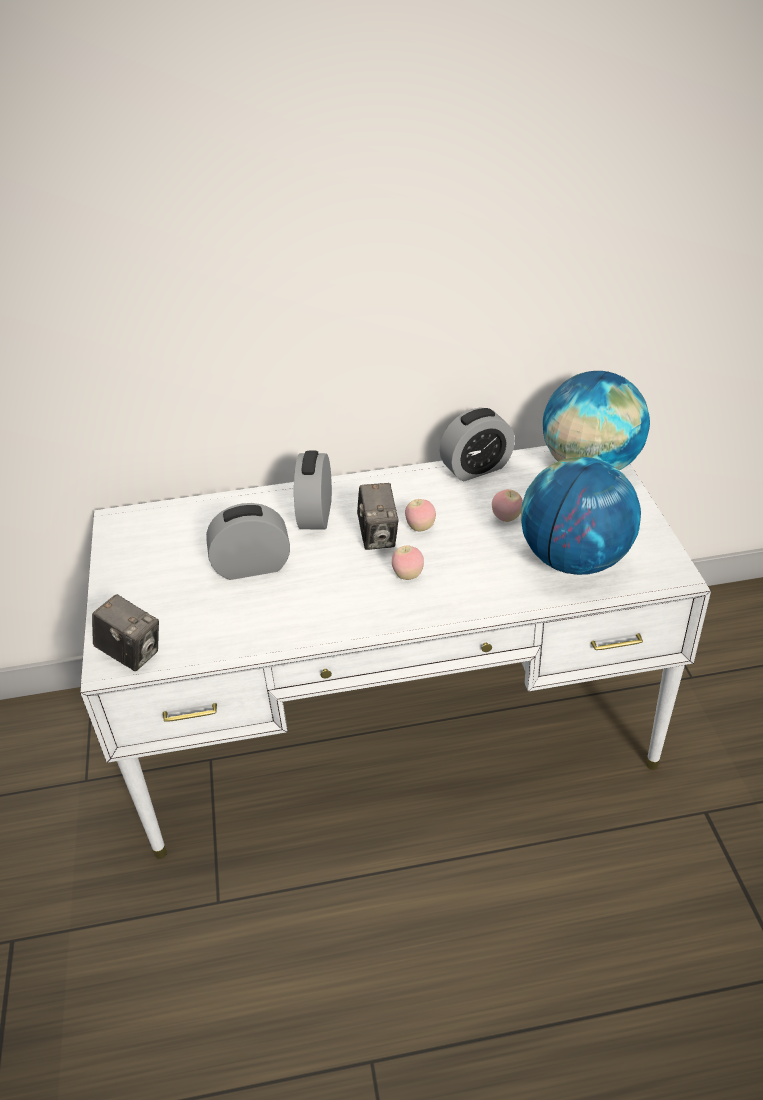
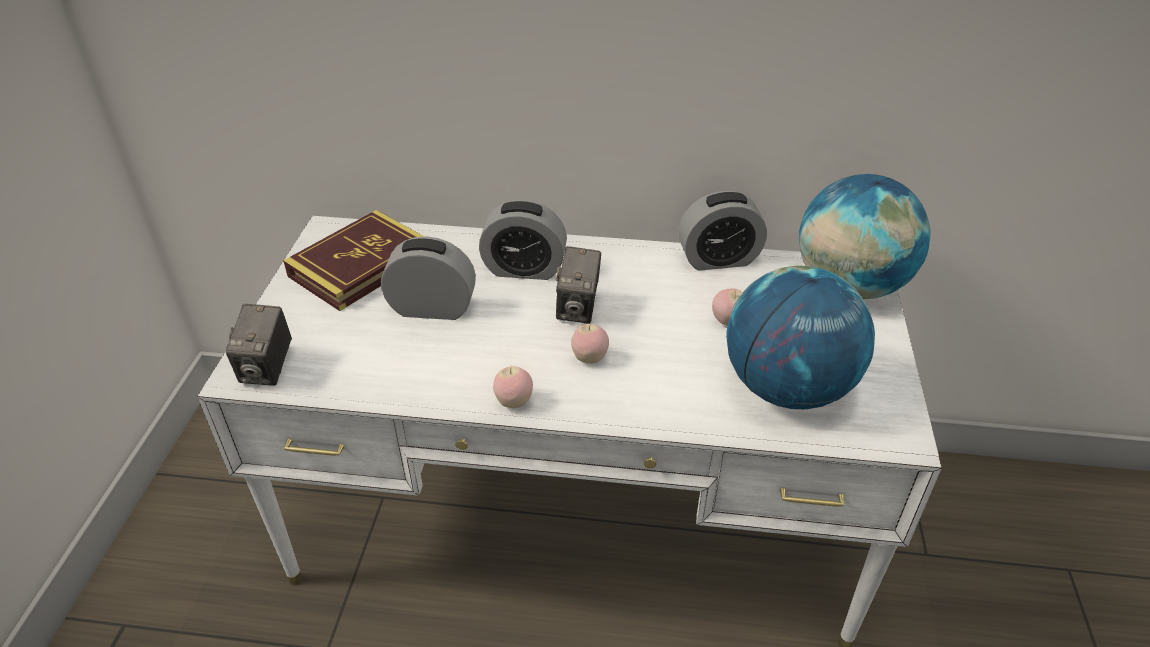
camera: 15 degrees right, 0 degrees up
(132, 653) = (267, 368): camera -> camera turned 45 degrees clockwise
(166, 545) = (360, 265): none -> book
(316, 514) = (524, 269): alarm clock -> alarm clock turned 105 degrees counterclockwise
(420, 527) = (627, 309): apple -> apple (514, 402)

